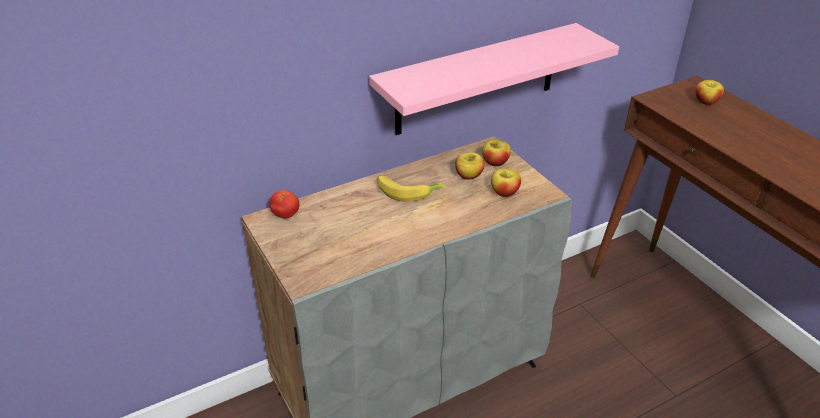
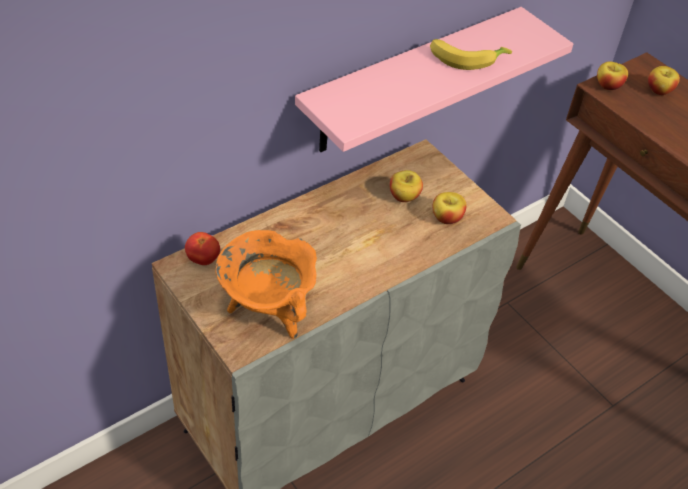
camera: 10 degrees left, 10 degrees up
(334, 254) = (268, 310): none -> orange cooking pot
(407, 191) = (338, 221): banana -> banana (466, 58)
(495, 162) = (431, 177): apple -> apple (608, 86)

